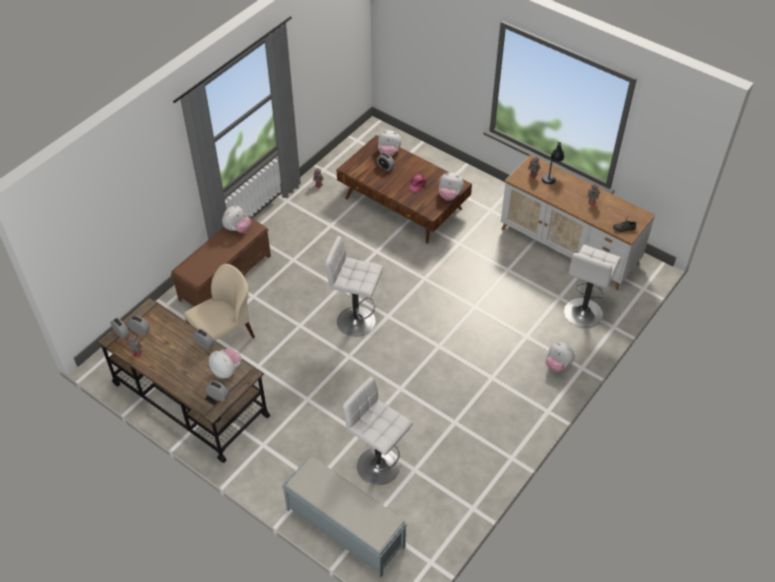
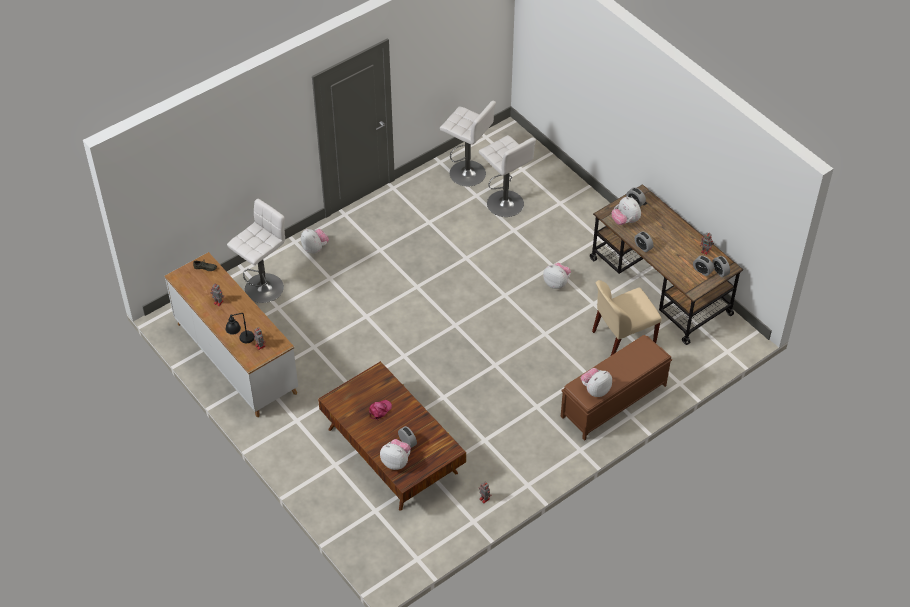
camera: 165 degrees left, 0 degrees up
(344, 527) = (545, 169): grey bench -> none
(355, 321) = (488, 326): white stool -> white stool (467, 174)
(449, 195) = (349, 388): plush toy -> plush toy (556, 283)

